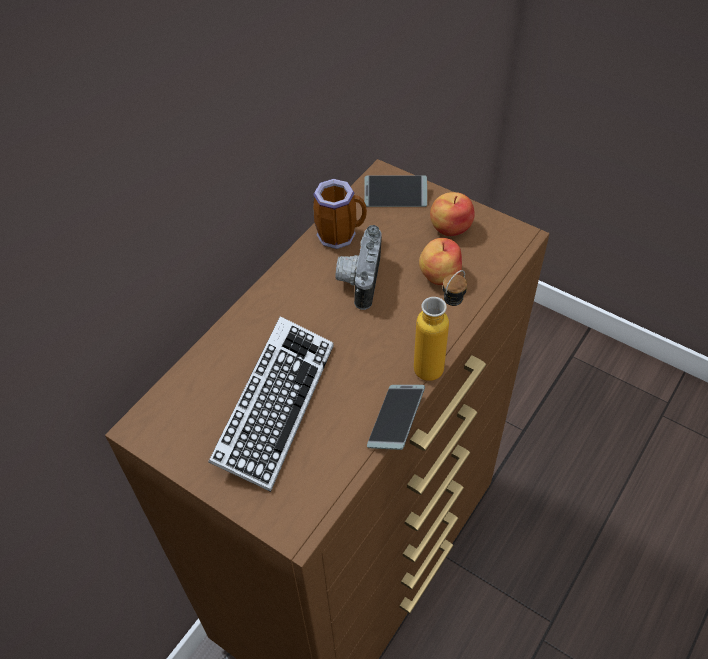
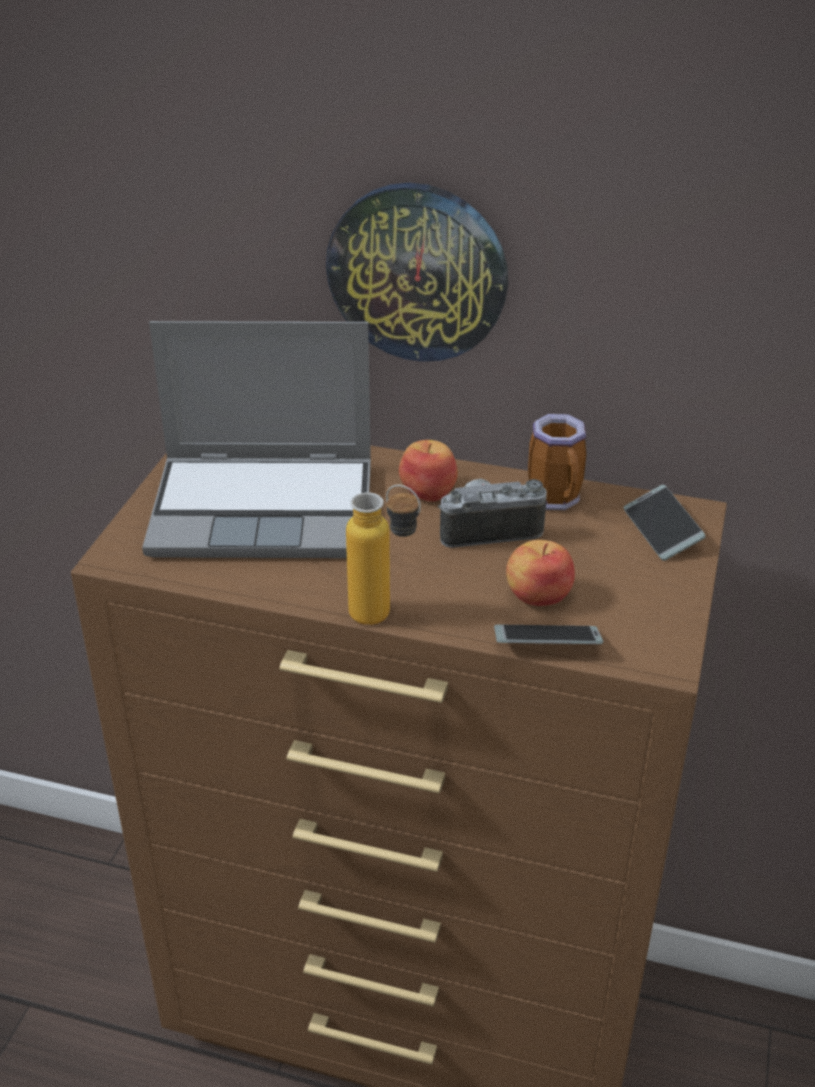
camera: 70 degrees right, 15 degrees down
(203, 179) = (418, 272): none -> wall clock
(275, 406) = (267, 509): keyboard -> laptop
(396, 421) = (279, 601): phone -> phone (546, 643)
(450, 227) = (636, 590): apple -> apple (428, 491)

